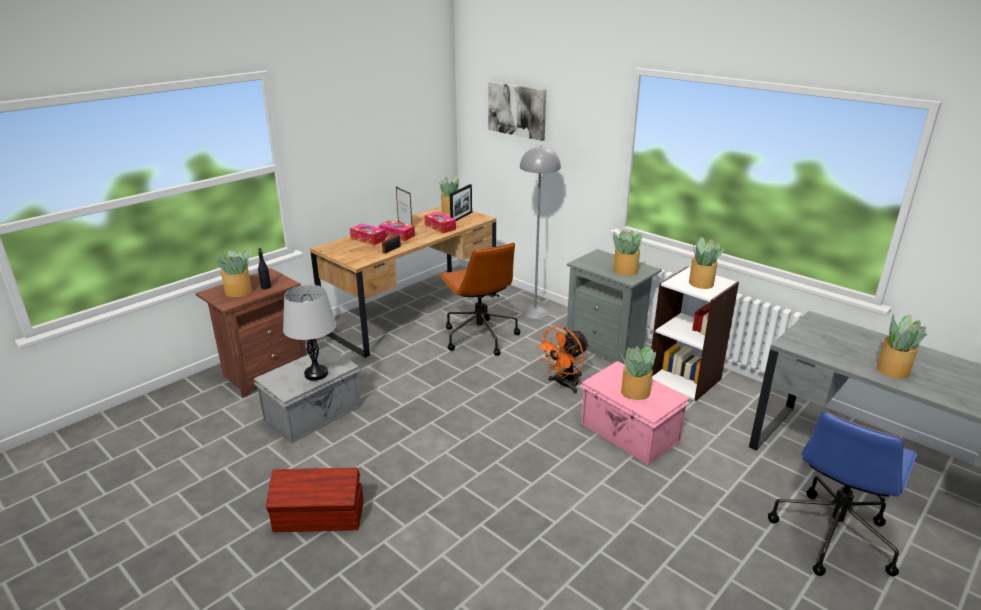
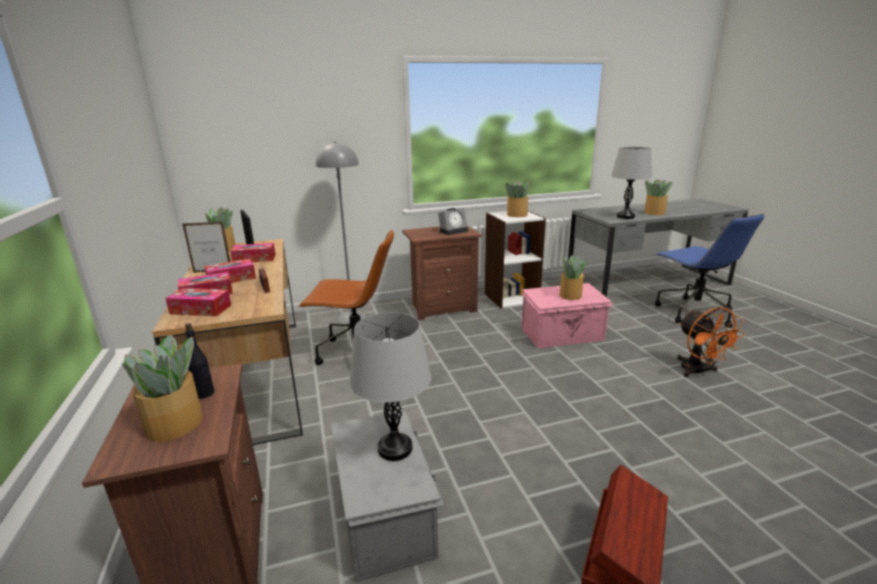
camera: 60 degrees left, 5 degrees down
(344, 247) = (201, 309): none -> tissue box
(517, 110) = (265, 118): picture -> none
(564, 385) = (478, 338): orange fan -> orange fan (698, 372)
(607, 347) = (442, 307): grey nightstand -> brown nightstand
(625, 270) = (453, 231): potted plant -> alarm clock
(827, 350) = (625, 217): none -> grey table lamp

